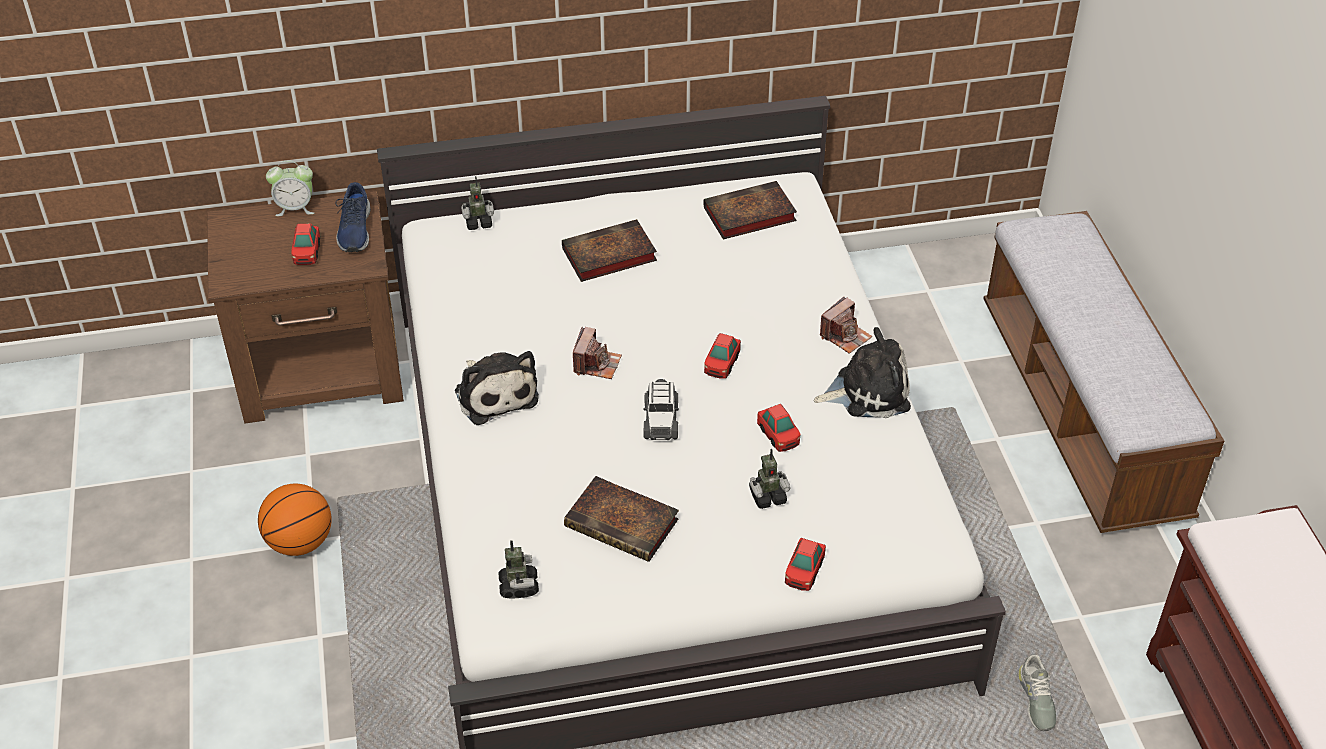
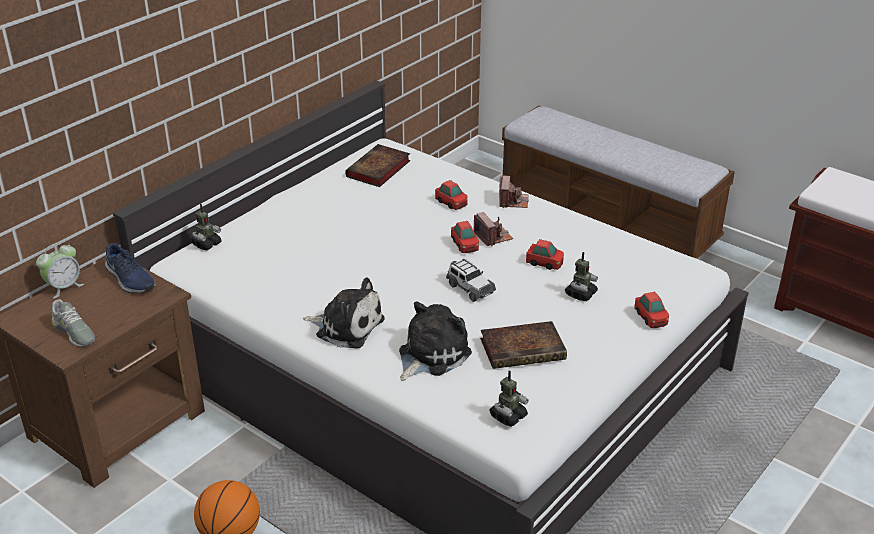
camera: 40 degrees left, 10 degrees down
(307, 253) = (109, 308): toy car -> toy car (451, 203)
(519, 586) = (508, 416): toy robot -> toy robot turned 90 degrees clockwise
(596, 364) = (391, 280): camera -> camera (493, 237)
(607, 256) = (319, 225): book -> none
(867, 391) = (561, 220): plush toy -> plush toy (431, 355)
(1036, 699) = (756, 357): grey shoe -> grey shoe (74, 332)

